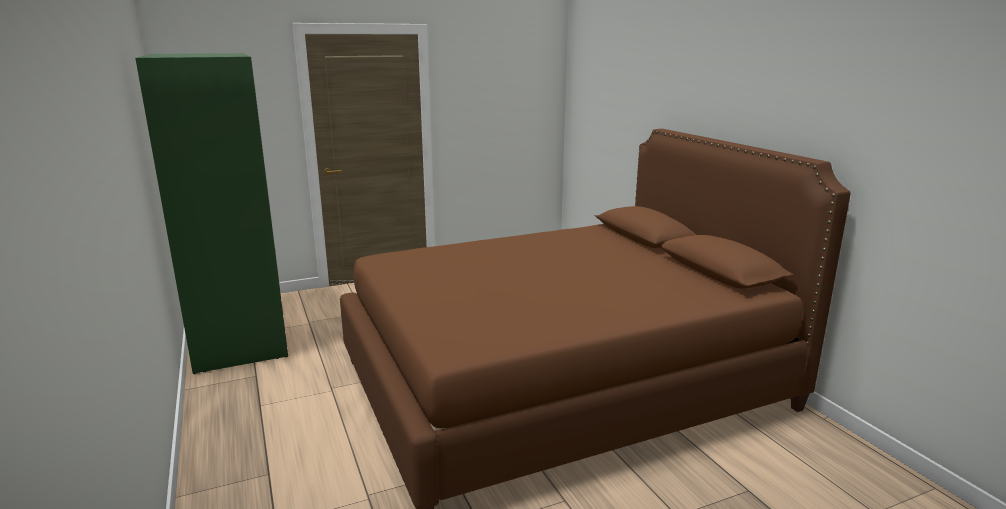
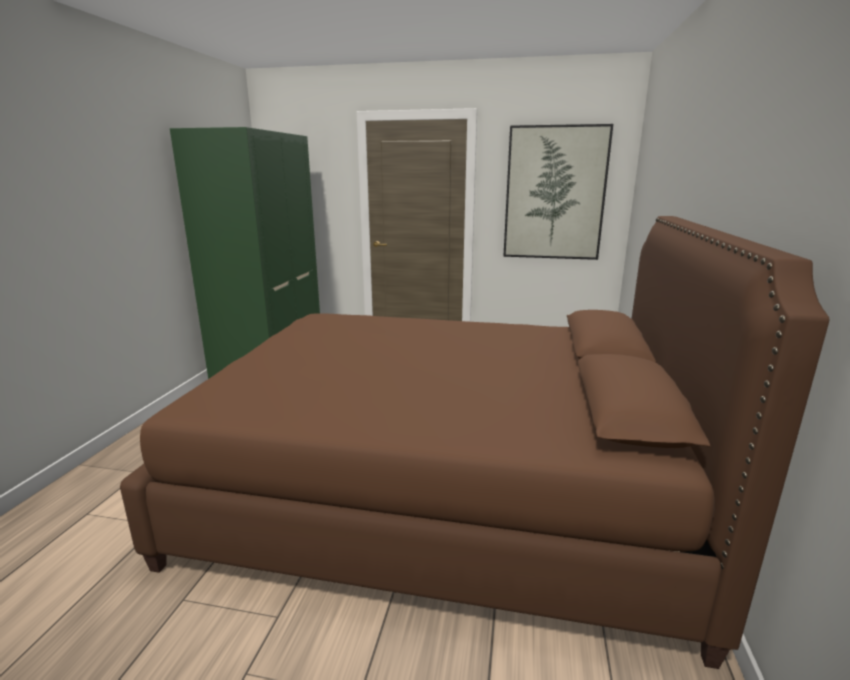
camera: 35 degrees right, 0 degrees up
(503, 105) = (554, 194): none -> picture

